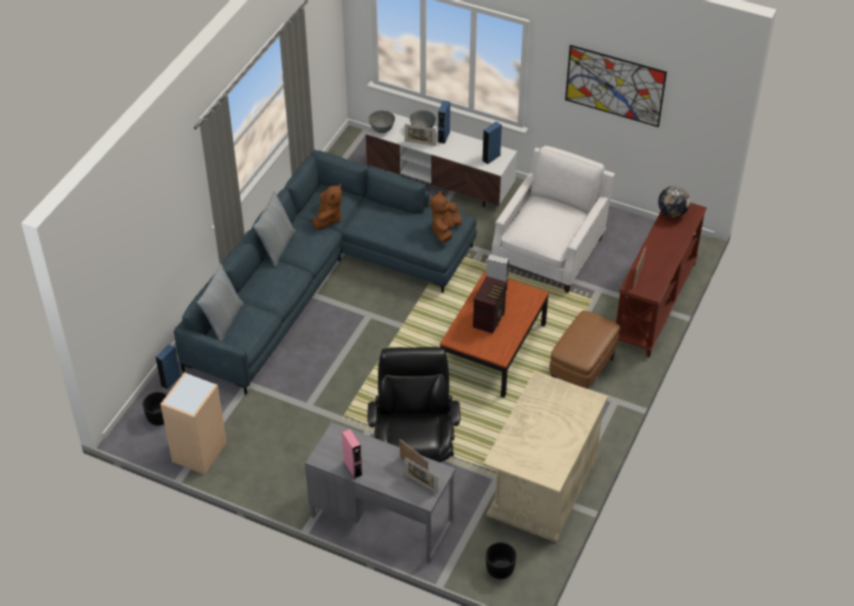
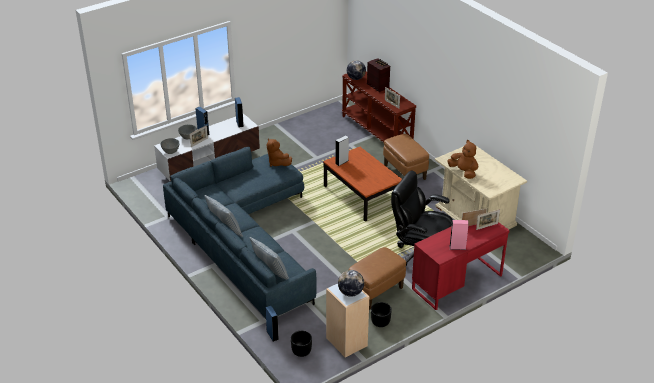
camera: 60 degrees left, 10 degrees down
(189, 397) = (350, 293): none -> globe
(307, 443) = (376, 292): none -> brown ottoman
(328, 219) = (221, 202): brown plush toy -> brown plush toy (463, 172)
(381, 518) = (456, 282): grey desk -> red desk
(490, 319) = (363, 172): radio -> radio (378, 86)
(499, 569) = (522, 251): black planter -> black planter (380, 322)
(550, 250) = (305, 149): white armchair -> none
(614, 85) = (284, 33): picture -> none

